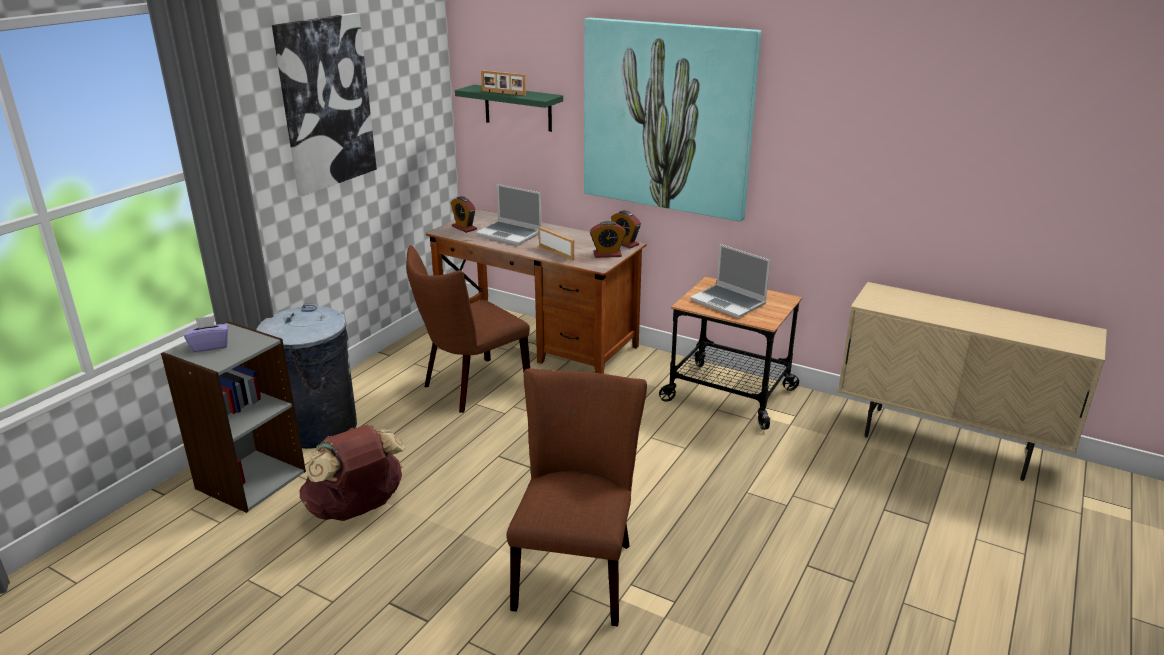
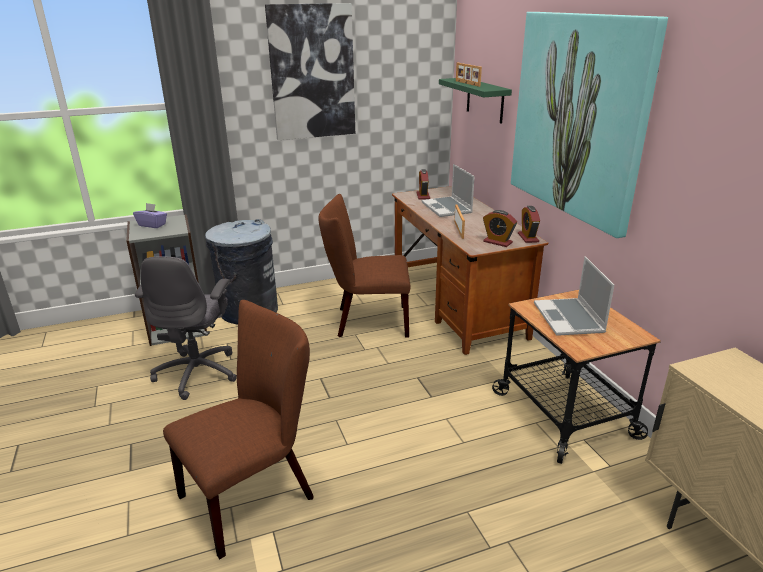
camera: 40 degrees right, 0 degrees up
(357, 509) = (198, 372): brown backpack -> grey office chair

